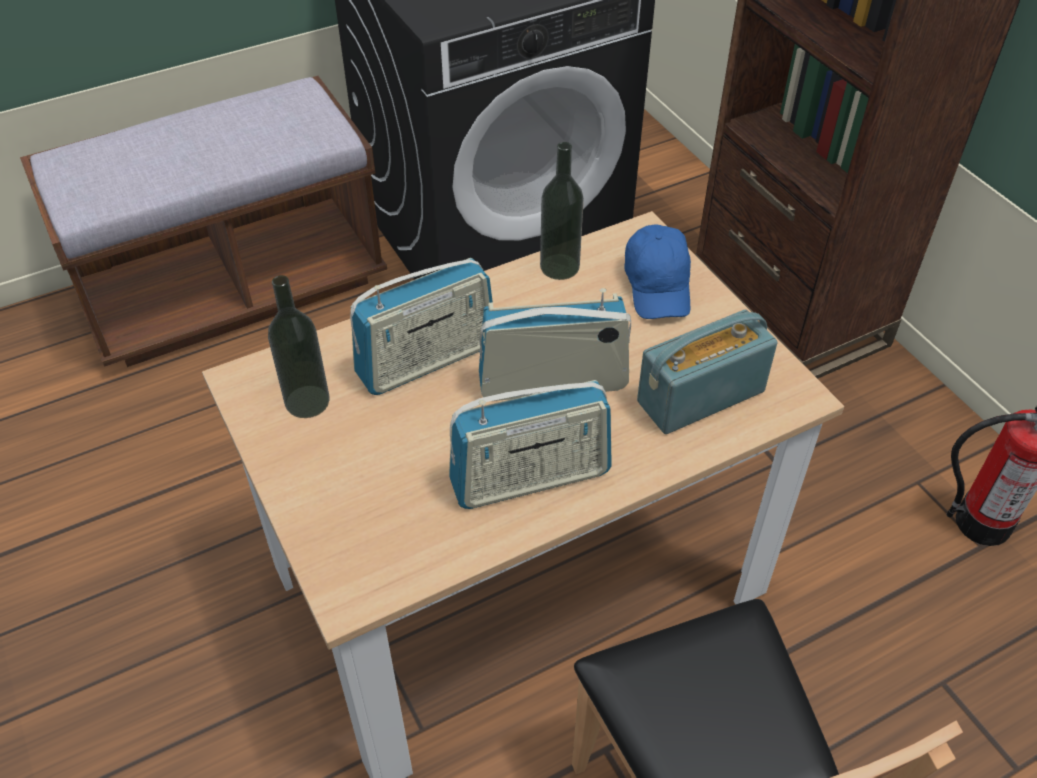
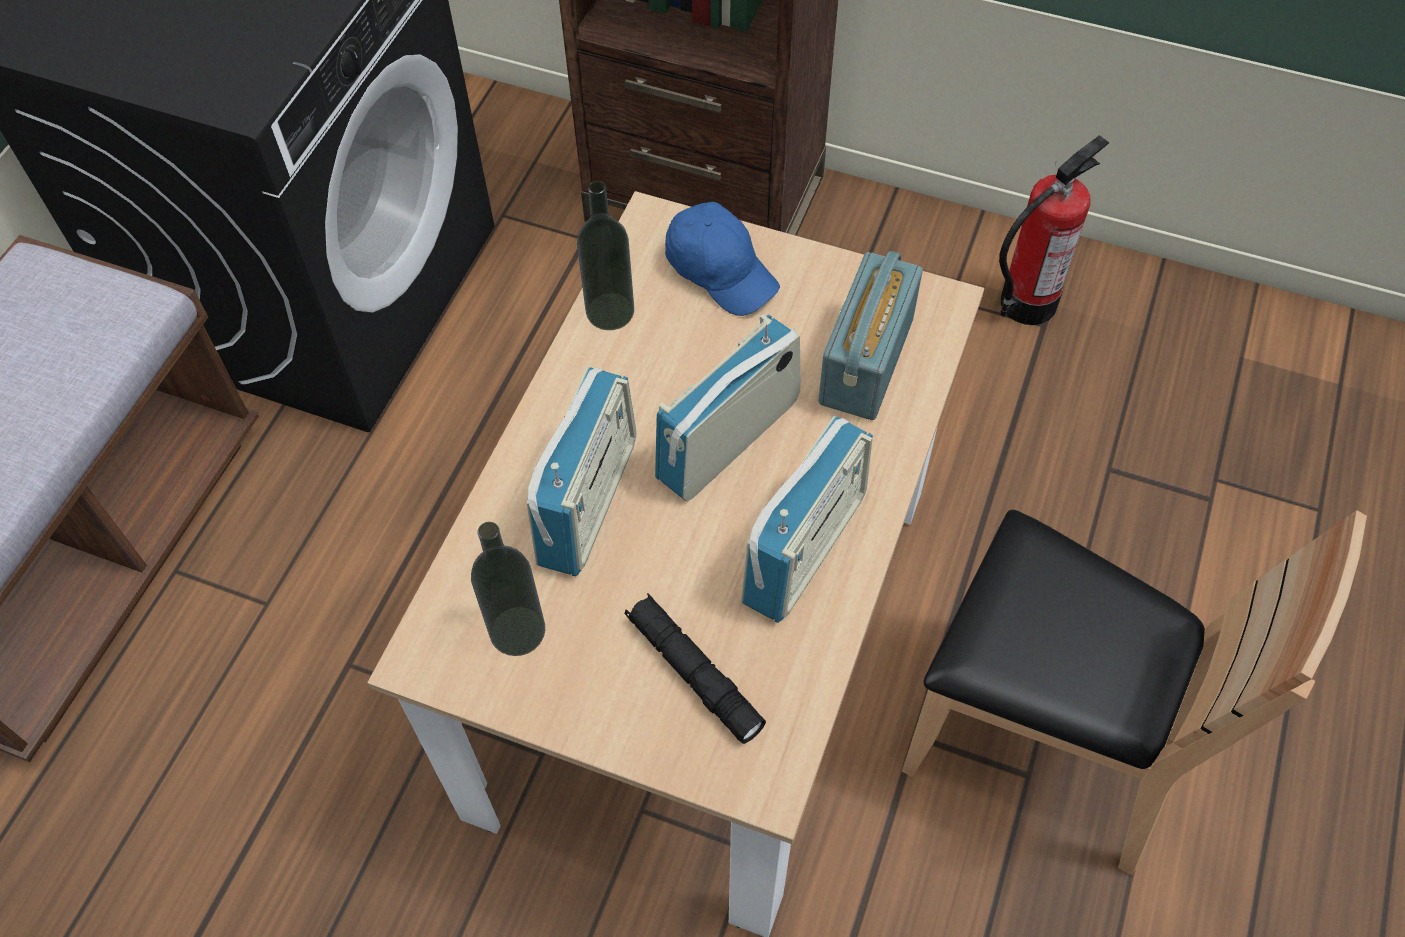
camera: 40 degrees left, 10 degrees up
(378, 499) = (694, 673): none -> black flashlight

